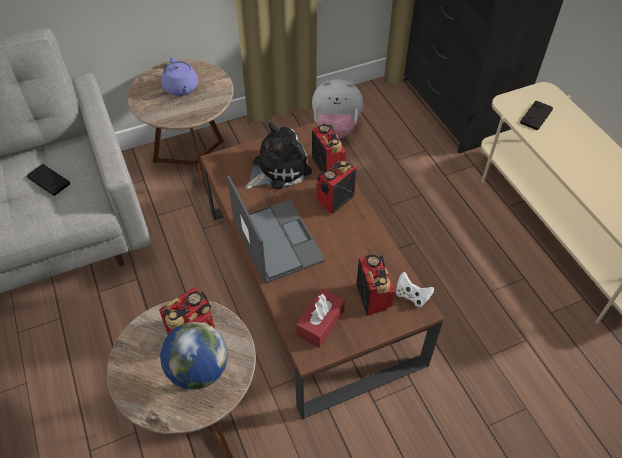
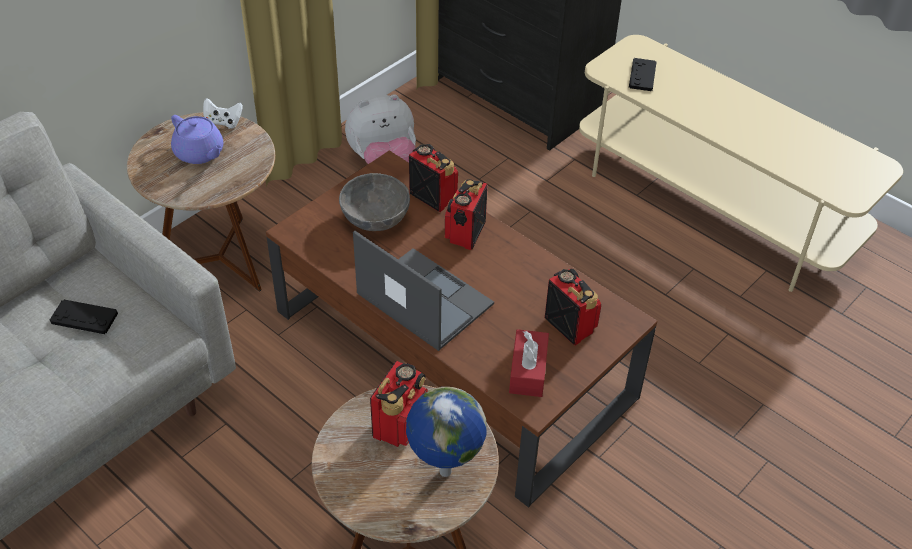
camera: 25 degrees left, 5 degrees down
(278, 168) = (375, 218): plush toy -> grey bowl
(412, 296) = (611, 309): white game controller -> white game controller (223, 122)

